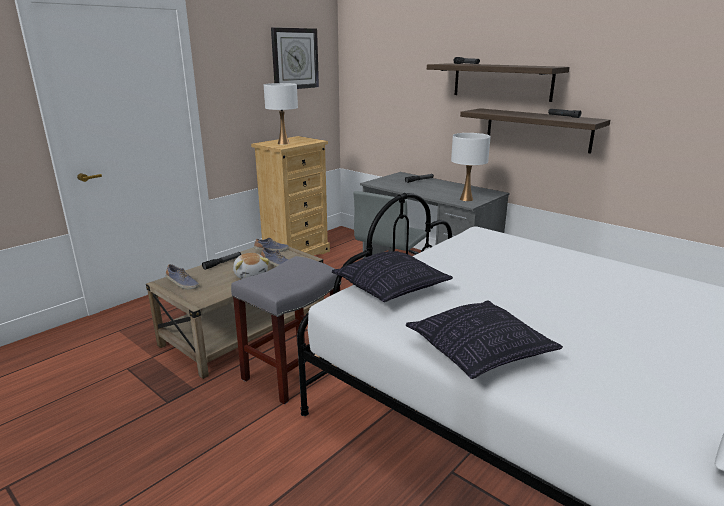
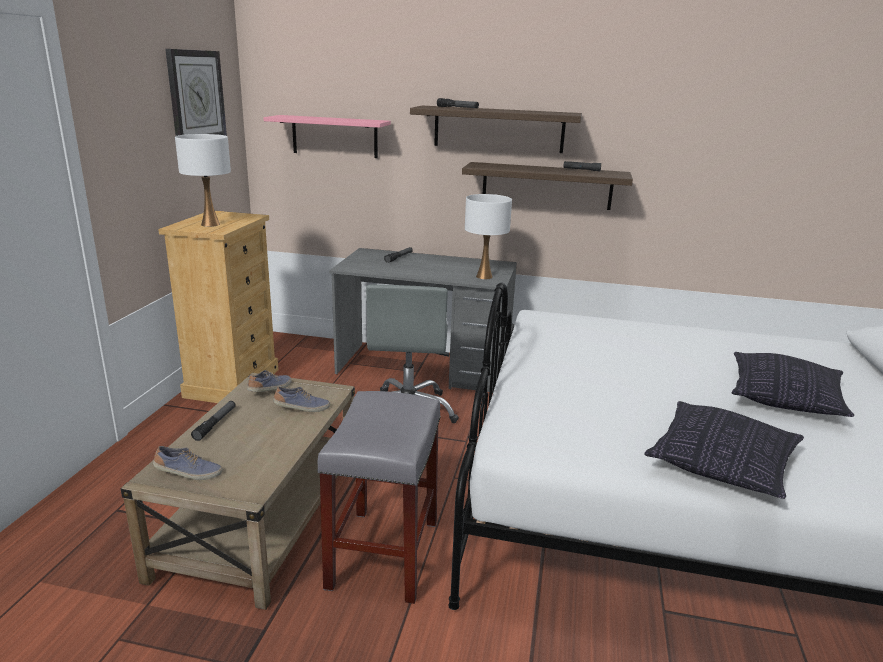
camera: 30 degrees left, 0 degrees up
(251, 274) = (280, 432): plush toy -> none
(390, 88) = (334, 136): none -> pink shelf
(390, 289) = (542, 411): pillow -> pillow (784, 399)

